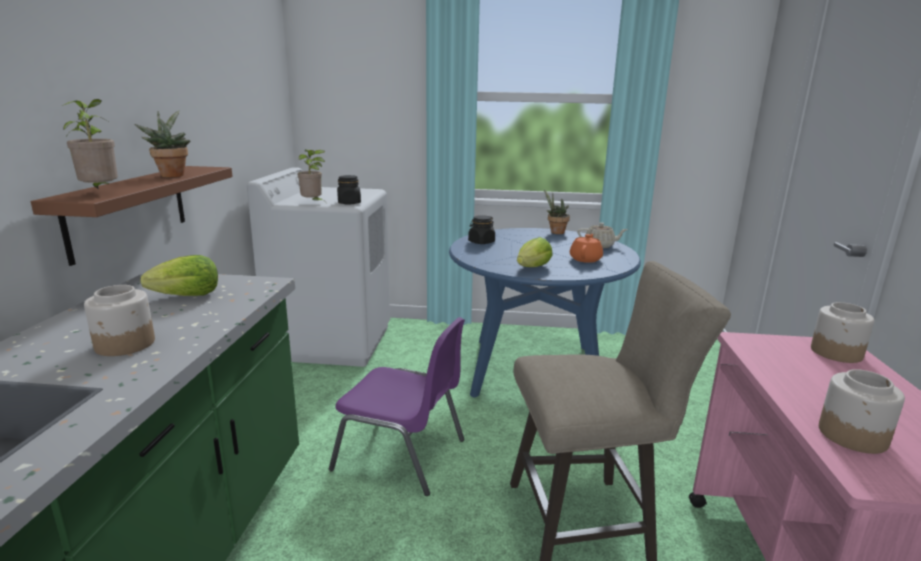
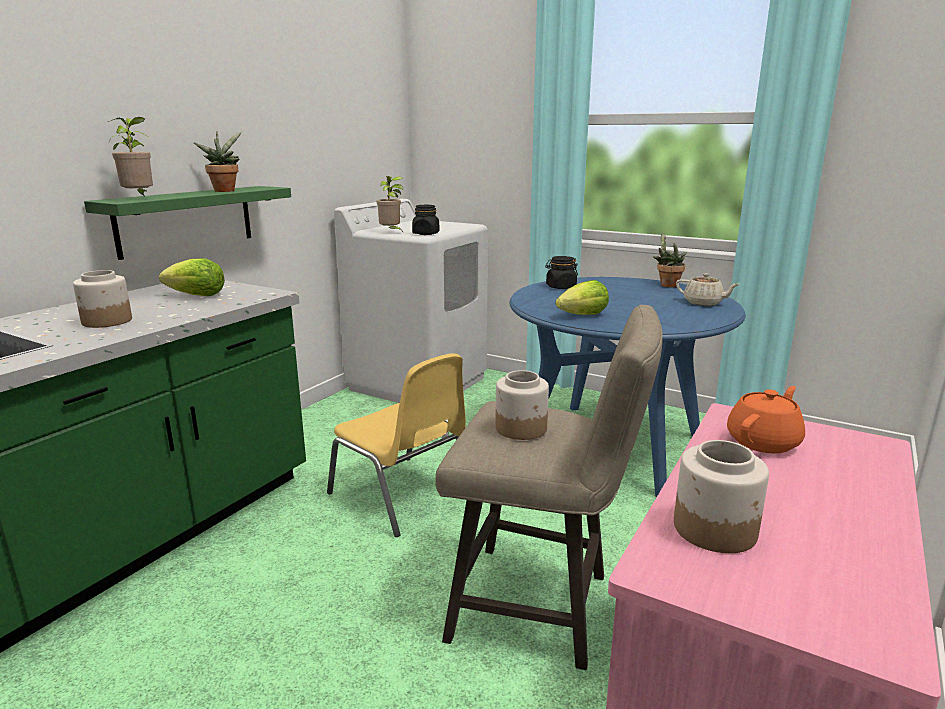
camera: 25 degrees right, 0 degrees up
(129, 210) = (186, 220): brown shelf -> green shelf
(402, 454) = (402, 496): purple chair -> yellow chair
(586, 259) = (662, 314): orange teapot -> orange teapot (764, 442)
(837, 352) = (853, 450): jar -> jar (521, 428)

